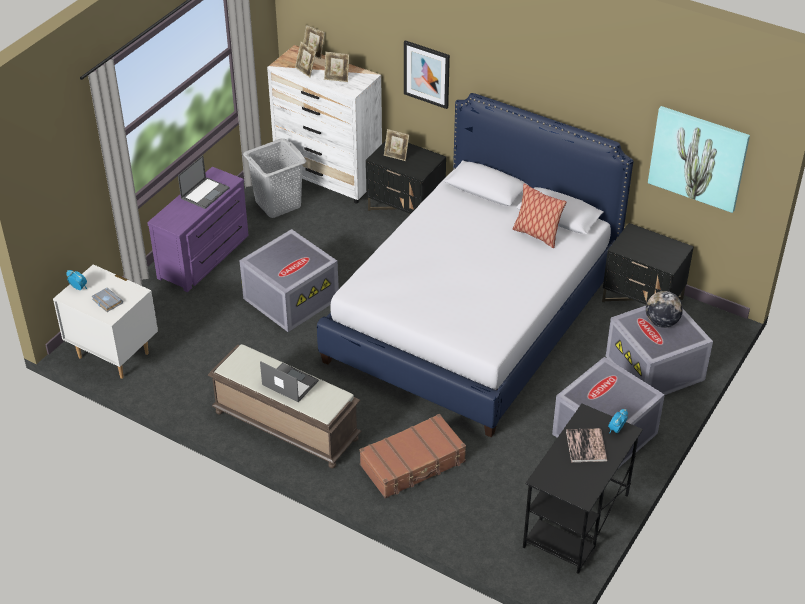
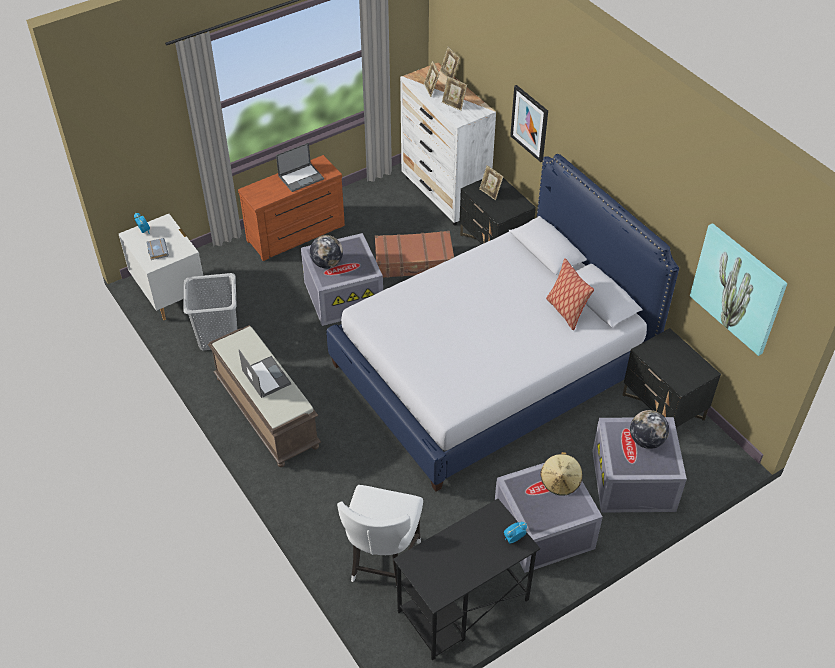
camera: 25 degrees right, 5 degrees up
(205, 257) = (297, 234): purple dresser -> brown dresser
(276, 266) = (327, 263): none -> globe
(277, 204) = (386, 204): grey laundry basket -> grey laundry basket (218, 335)
(413, 464) = (351, 490): brown suitcase -> brown suitcase (414, 262)
(481, 512) = (382, 561): none -> white chair
(586, 446) = (473, 544): book -> none
(612, 379) = (560, 482): none -> beige hat

